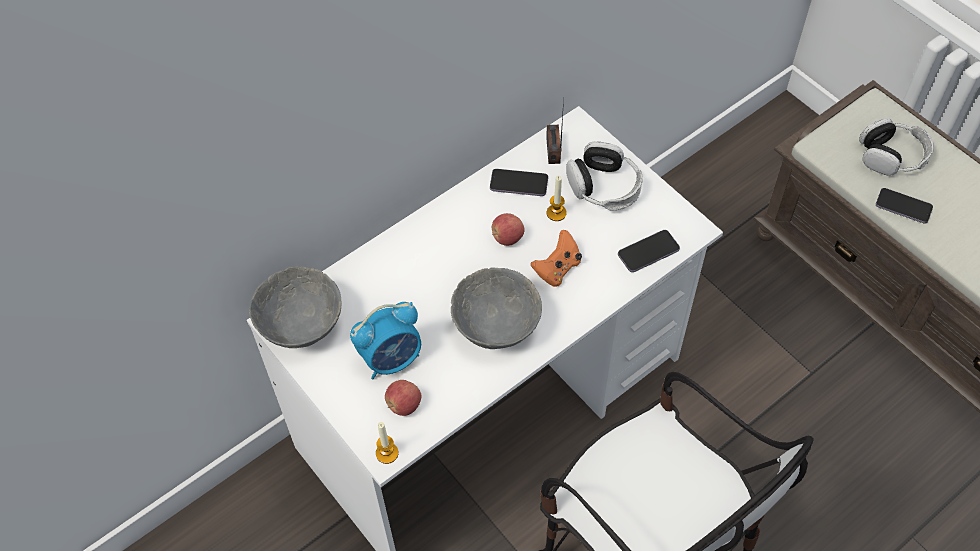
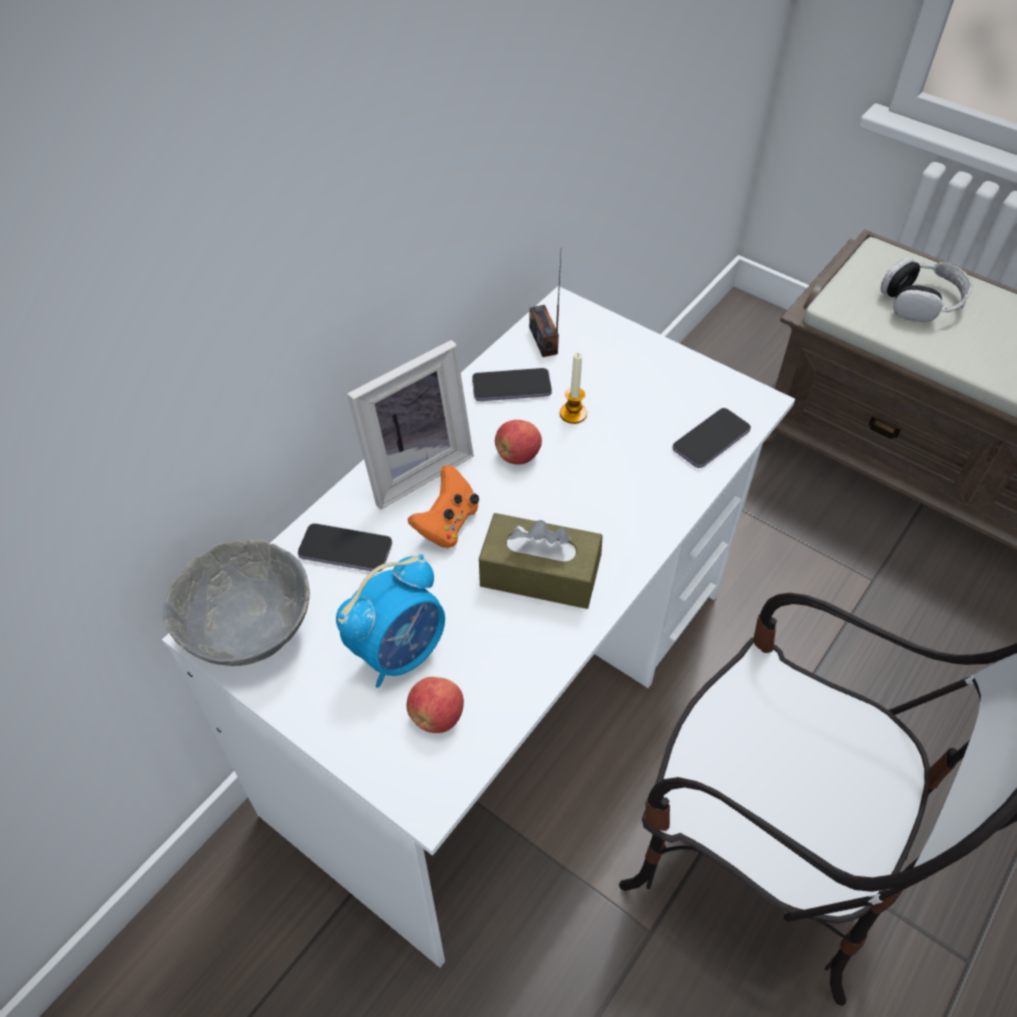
camera: 15 degrees left, 5 degrees down
(387, 453) = (430, 797): candle -> none
(433, 233) = (413, 467): none -> picture frame
(496, 326) = (540, 574): grey bowl -> brown tissue box
(557, 269) = (598, 482): orange game controller -> orange game controller (447, 523)
(604, 187) = (624, 372): headphones -> none
(903, 207) = (958, 352): phone -> phone (345, 549)

